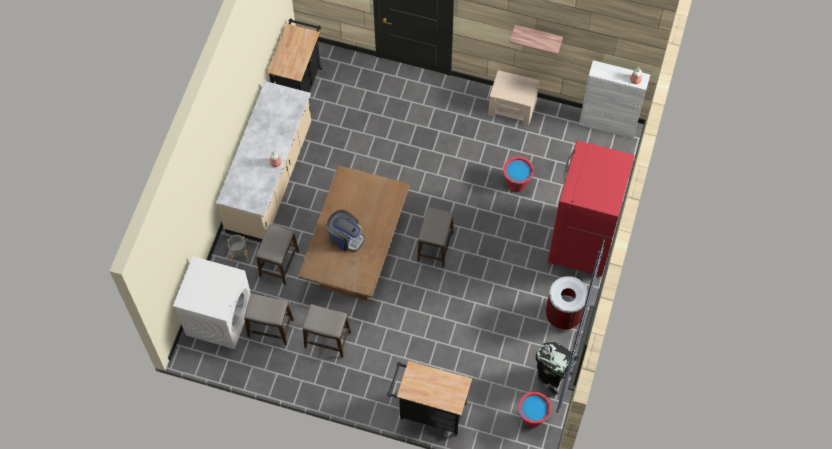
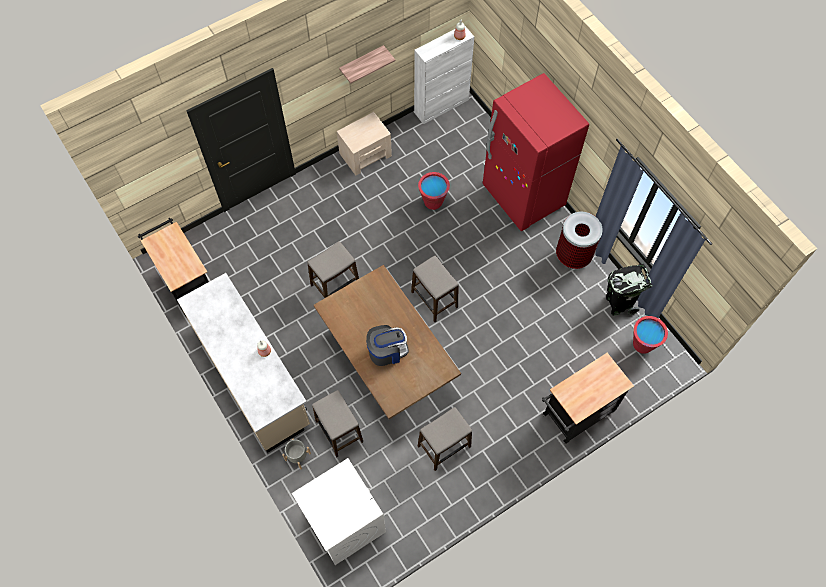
camera: 50 degrees left, 0 degrees up
(270, 328) = (392, 485): stool -> stool (335, 284)

